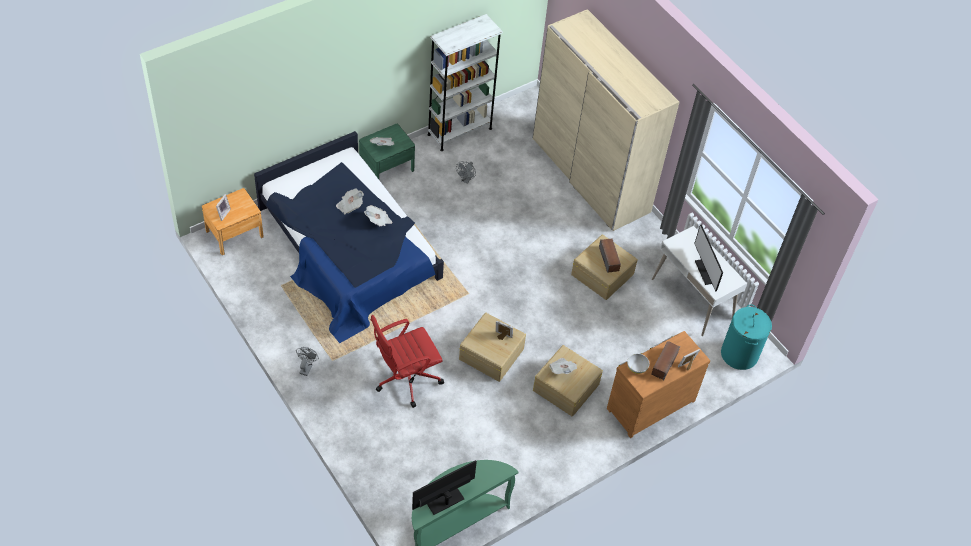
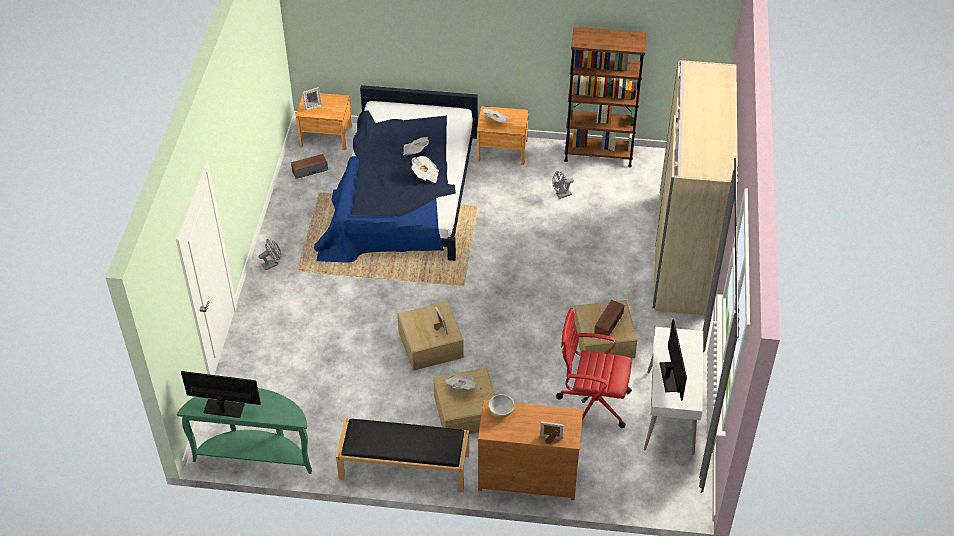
camera: 45 degrees right, 5 degrees down
(386, 167) = (502, 150): green nightstand -> brown nightstand
(405, 378) = (339, 319): red office chair -> red office chair (592, 403)
(459, 131) = (598, 154): white bookcase -> brown bookcase
(566, 456) = (403, 466): none -> black bench
(664, 363) = (530, 424): speaker -> speaker (309, 170)
(706, 271) = (670, 377): monitor -> monitor turned 150 degrees clockwise
(739, 354) = (665, 489): turquoise laundry basket -> none

